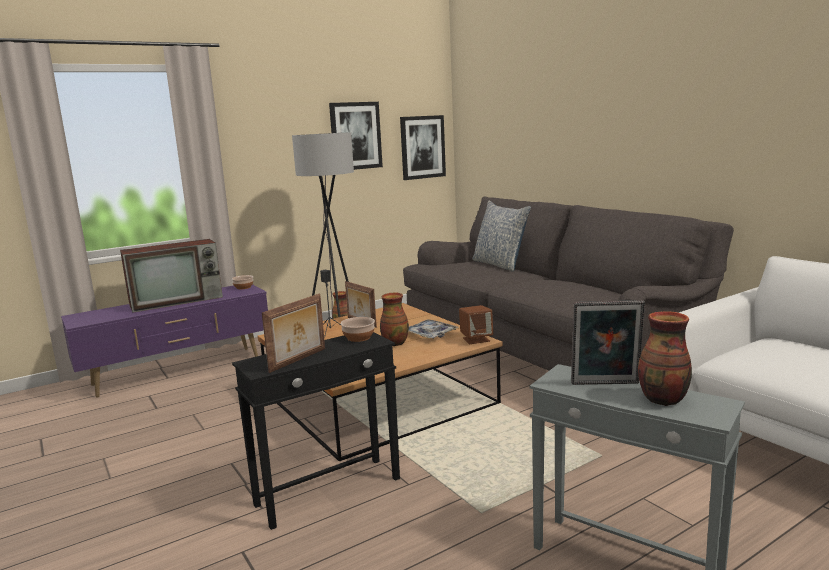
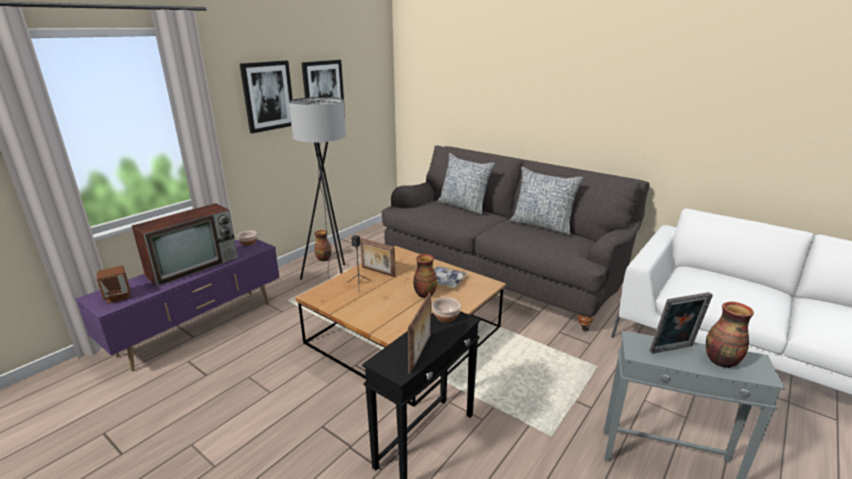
camera: 20 degrees left, 10 degrees up
(422, 147) = (373, 98): picture -> picture (268, 96)
(476, 339) = (485, 283): brown speaker -> brown speaker (118, 296)
(581, 283) = (542, 225): none -> pillow

